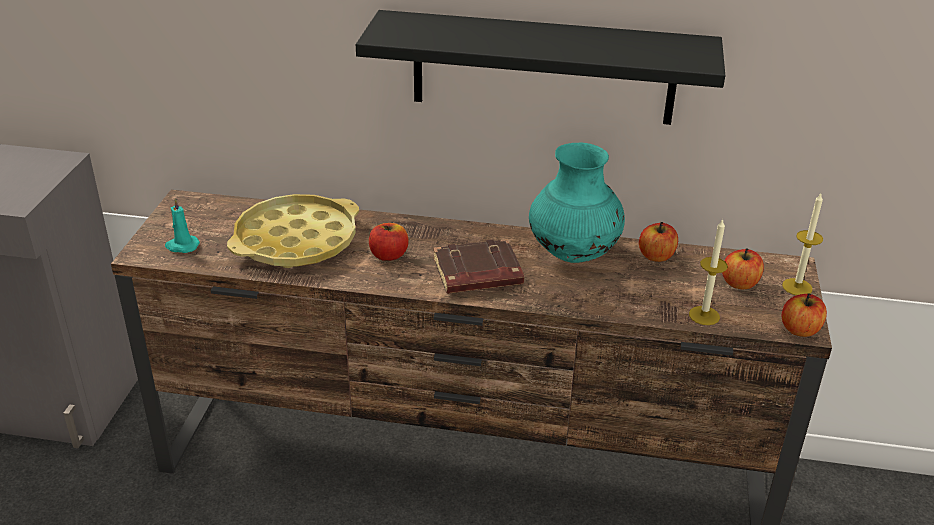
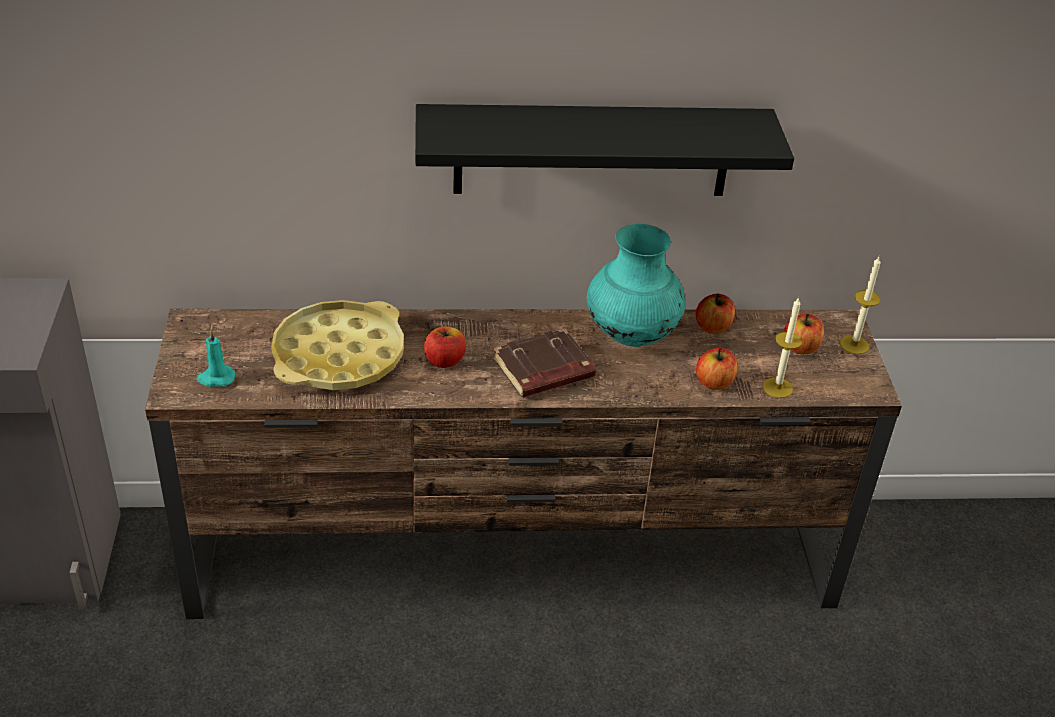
camera: 15 degrees left, 5 degrees up
(800, 330) = (869, 391): apple -> apple (714, 382)

